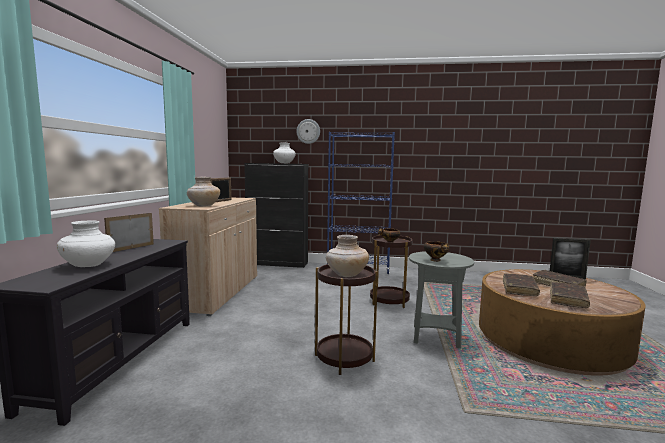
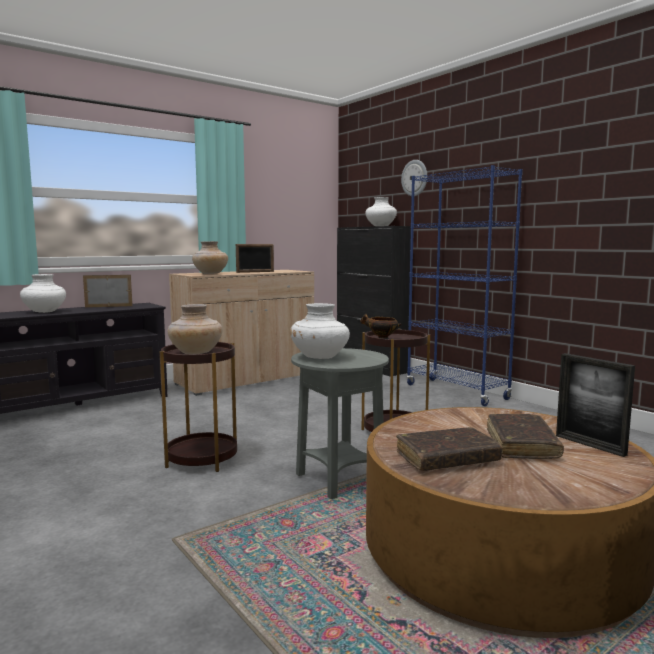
camera: 45 degrees right, 0 degrees up
(436, 260) = (320, 357): bowl -> white vase
(519, 289) = (426, 430): brown book -> none

